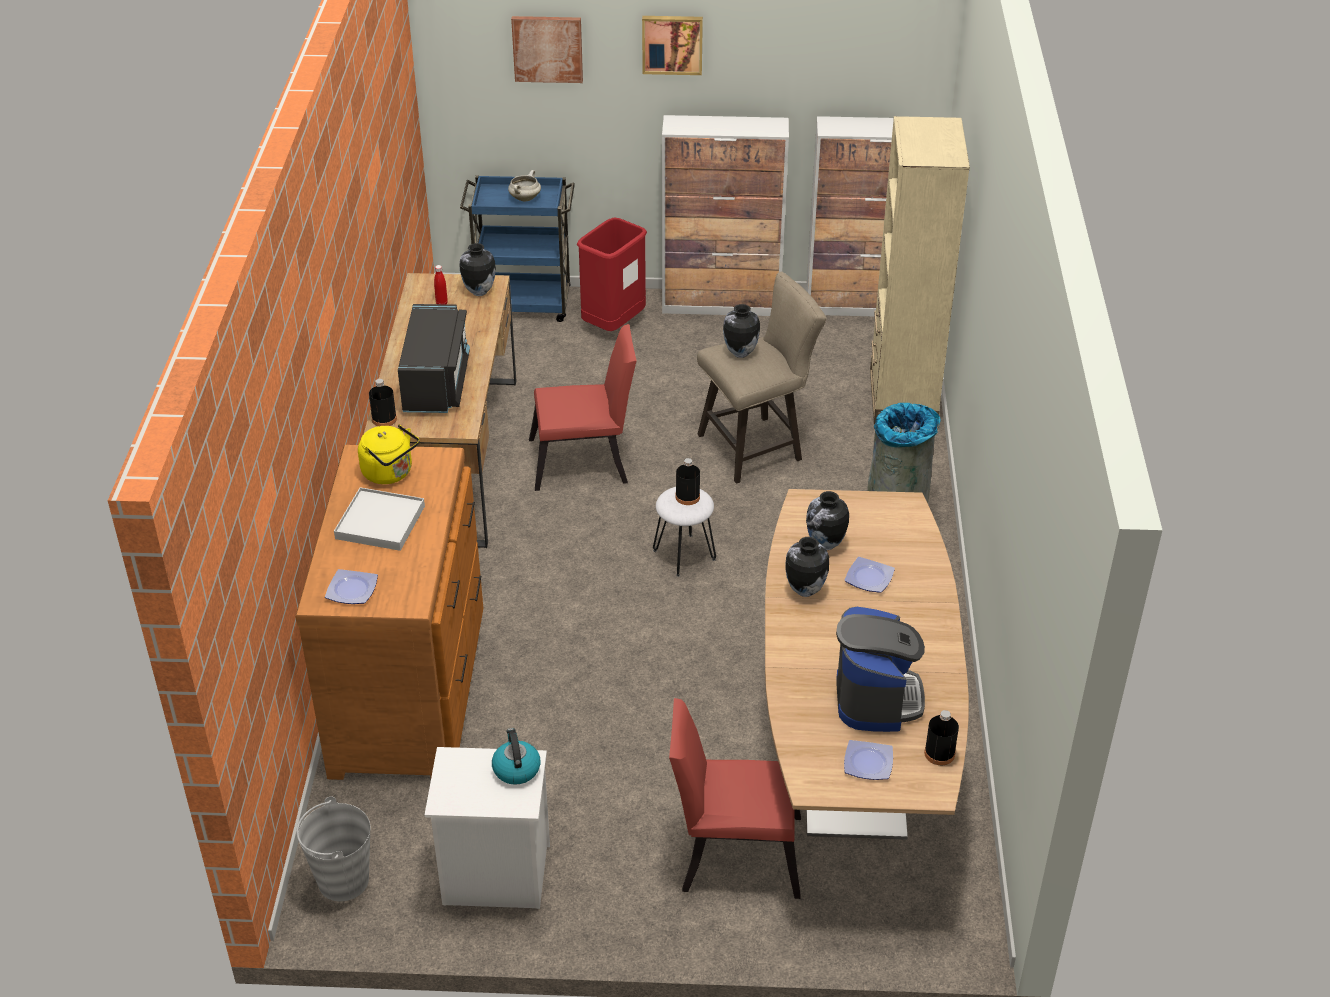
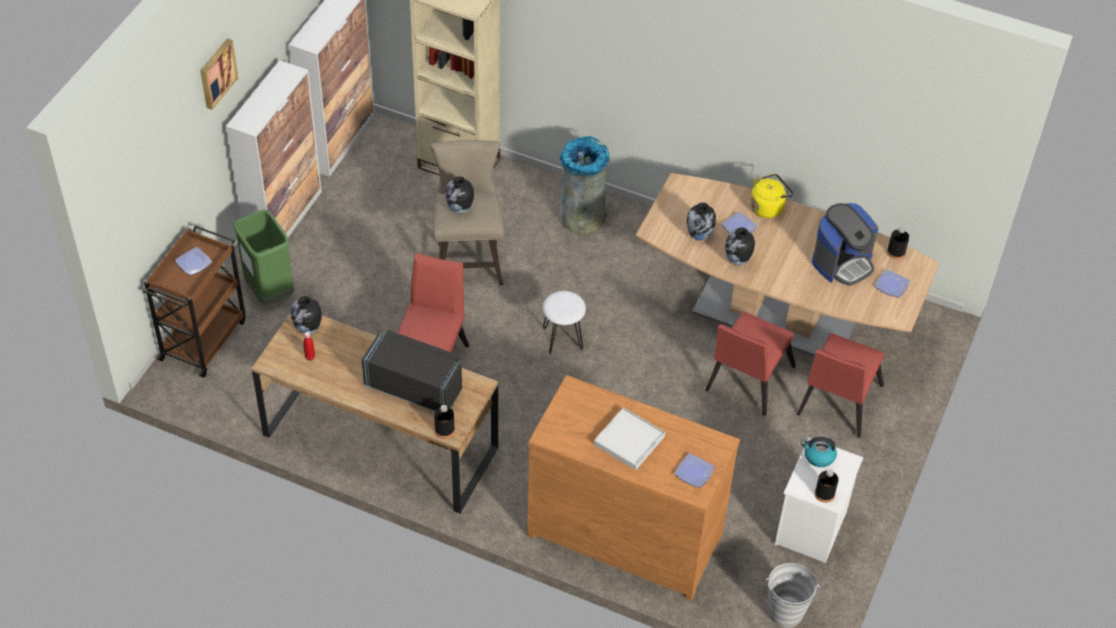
camera: 70 degrees left, 10 degrees up
(390, 473) = (576, 422): yellow kettle -> yellow kettle (768, 207)
(524, 304) = (204, 338): blue cart -> brown cart
(525, 198) = (193, 263): white cooking pot -> plate
(547, 48) = (159, 147): picture -> none
(613, 325) = (269, 291): red trash can -> green trash can
(687, 497) = (561, 301): black bottle -> black bottle (824, 494)
(715, 744) = (746, 382): none -> red chair
(876, 698) = (842, 263): coffee machine -> coffee machine turned 120 degrees clockwise

